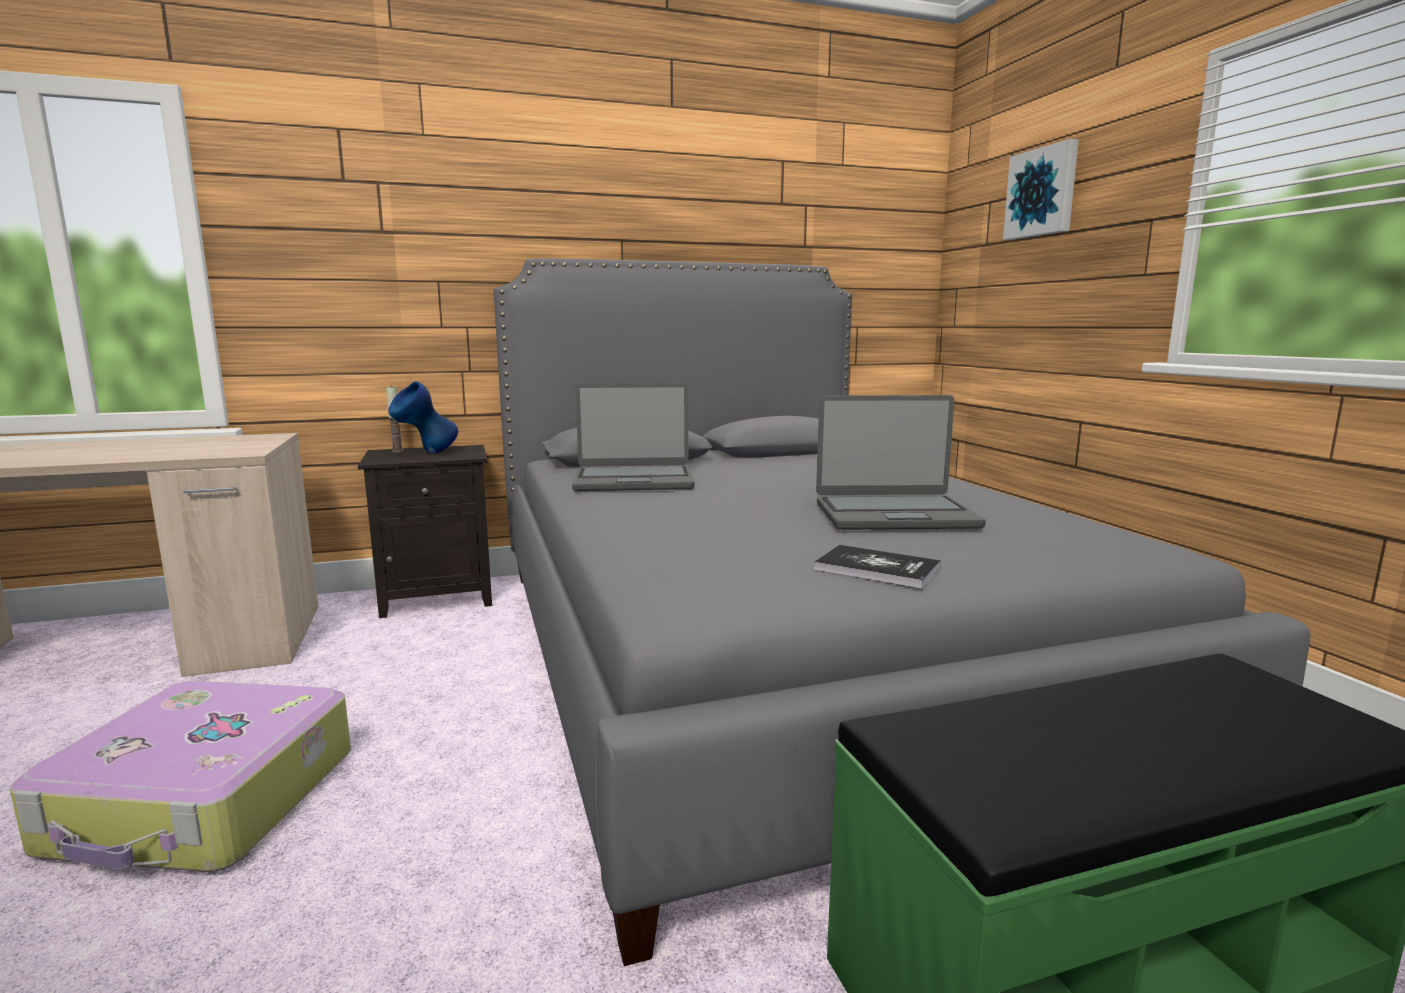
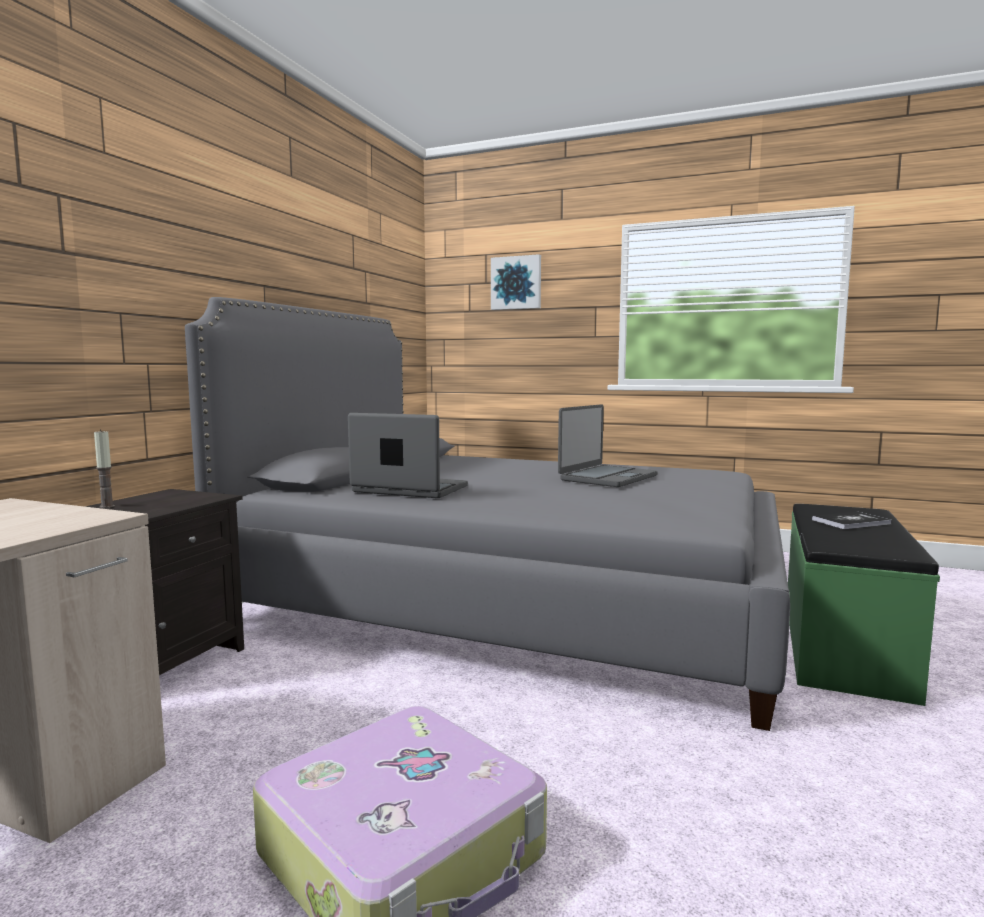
camera: 50 degrees left, 5 degrees down
(426, 454) = (158, 502): blue vase -> none
(633, 481) = (409, 489): laptop -> laptop turned 105 degrees counterclockwise
(877, 569) = (693, 496): book -> book (851, 522)

